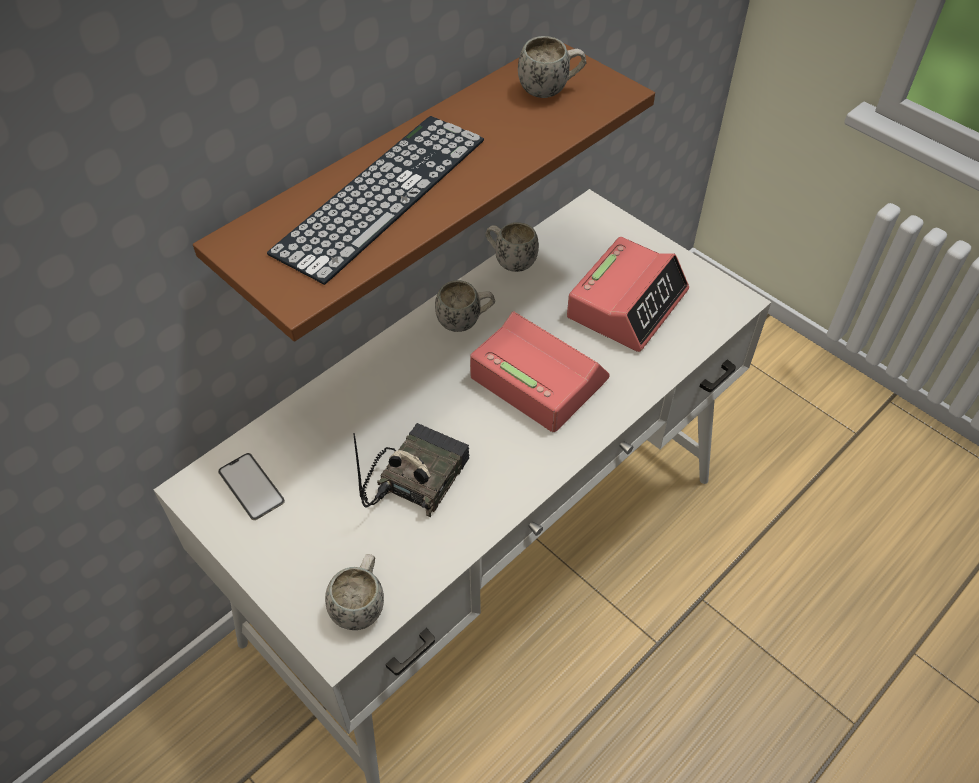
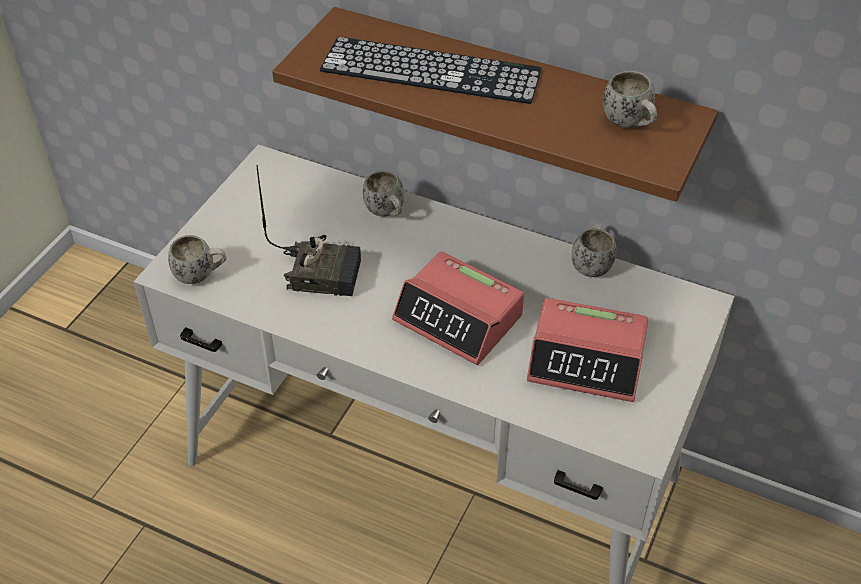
camera: 70 degrees right, 5 degrees down
(251, 486) = (278, 188): phone -> none
(465, 321) = (500, 255): white mug -> white mug (387, 213)
(537, 378) = (459, 318): alarm clock -> alarm clock turned 105 degrees clockwise

